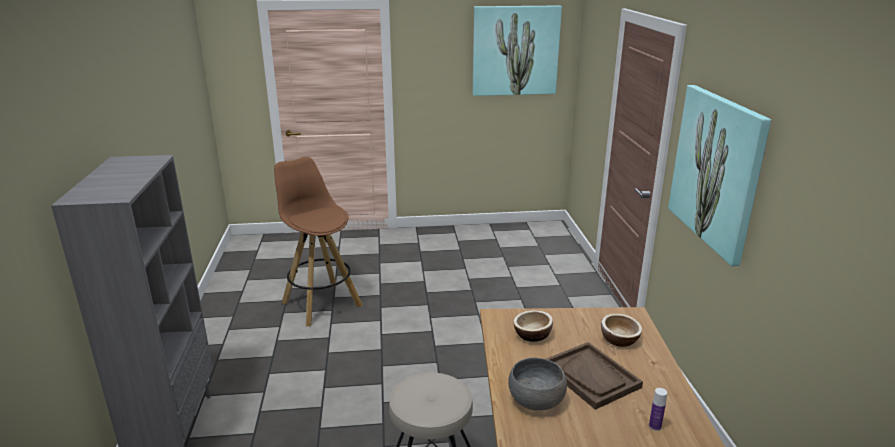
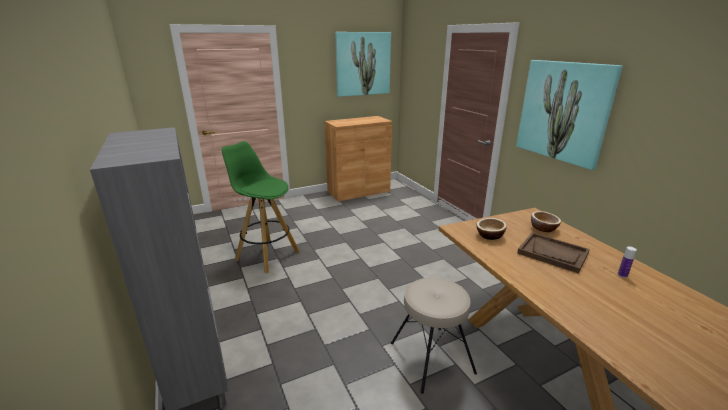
camera: 20 degrees left, 0 degrees up
(321, 304) = (266, 255): brown stool -> green stool
(494, 233) = (358, 191): none -> brown cabinet
(536, 400) = (538, 276): grey bowl -> none

